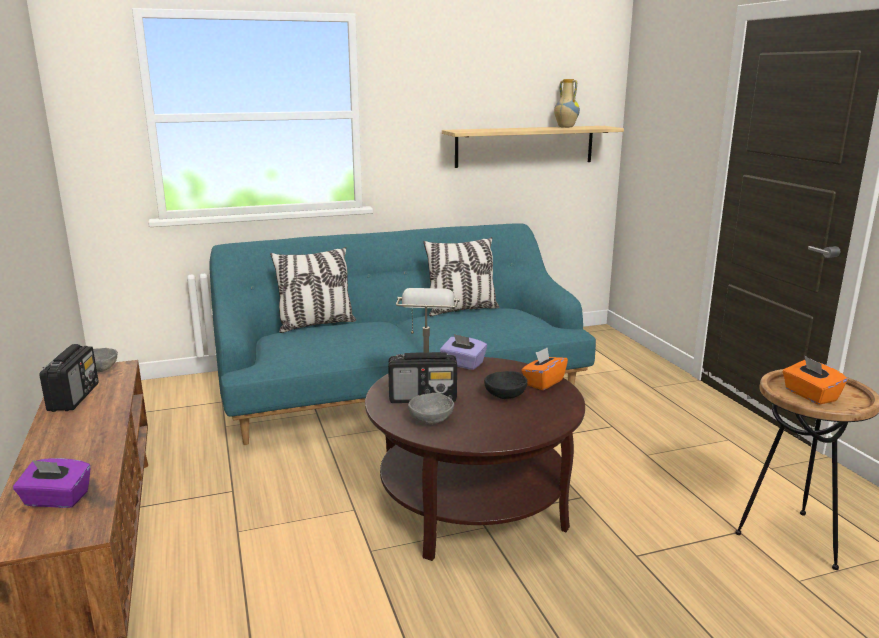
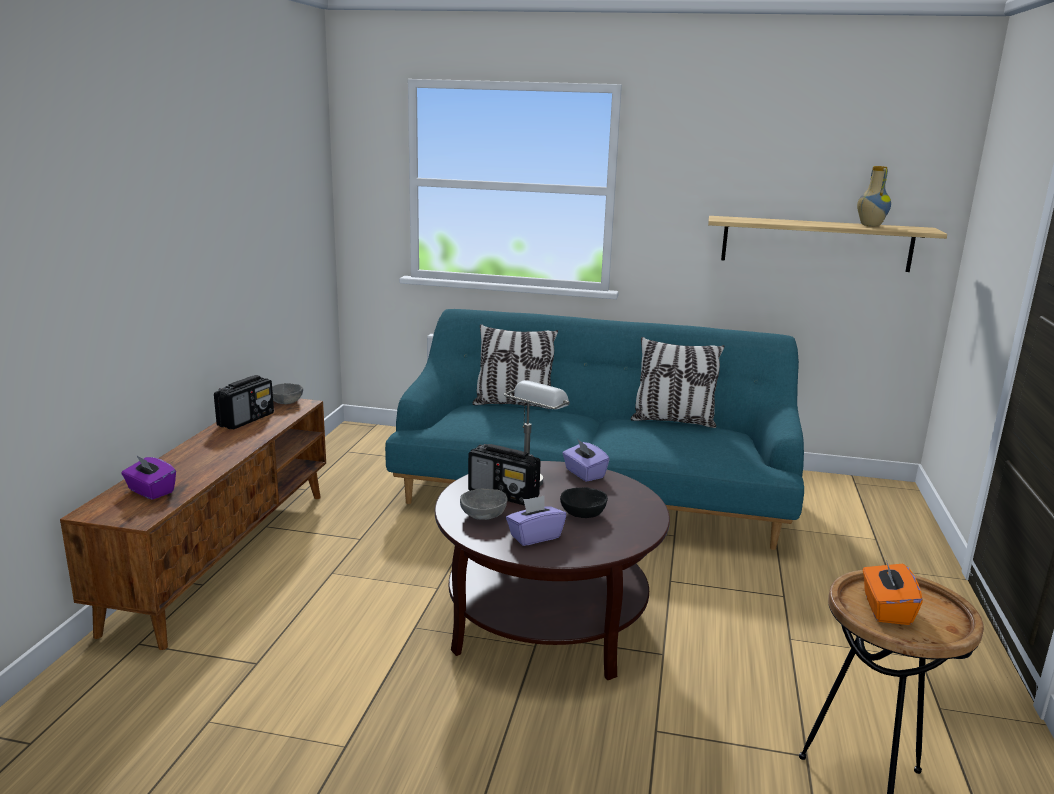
camera: 30 degrees right, 0 degrees up
(494, 424) = (534, 536): none -> purple tissue box
(543, 382) = (639, 512): orange tissue box -> none

